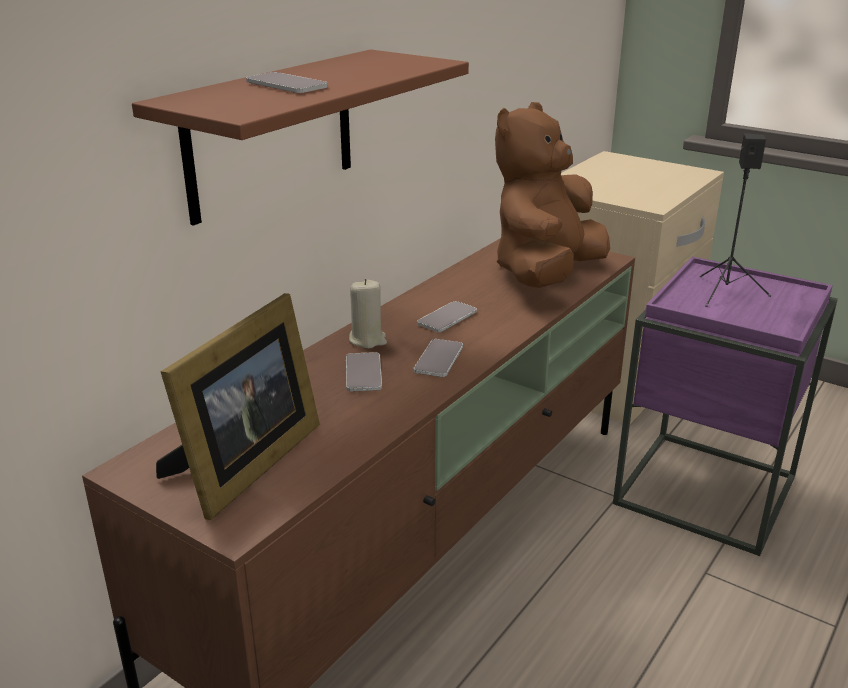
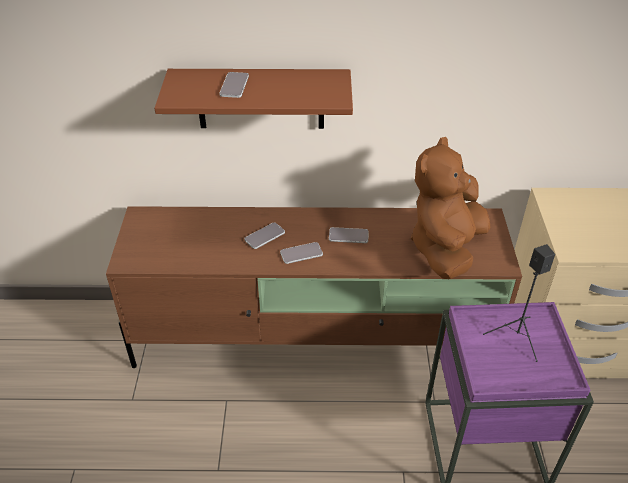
camera: 55 degrees right, 15 degrees up
(243, 465) = (164, 242): picture frame -> none
(368, 339) = (298, 221): beige candle -> none
(545, 275) = (446, 248): brown plush toy -> brown plush toy turned 60 degrees counterclockwise

